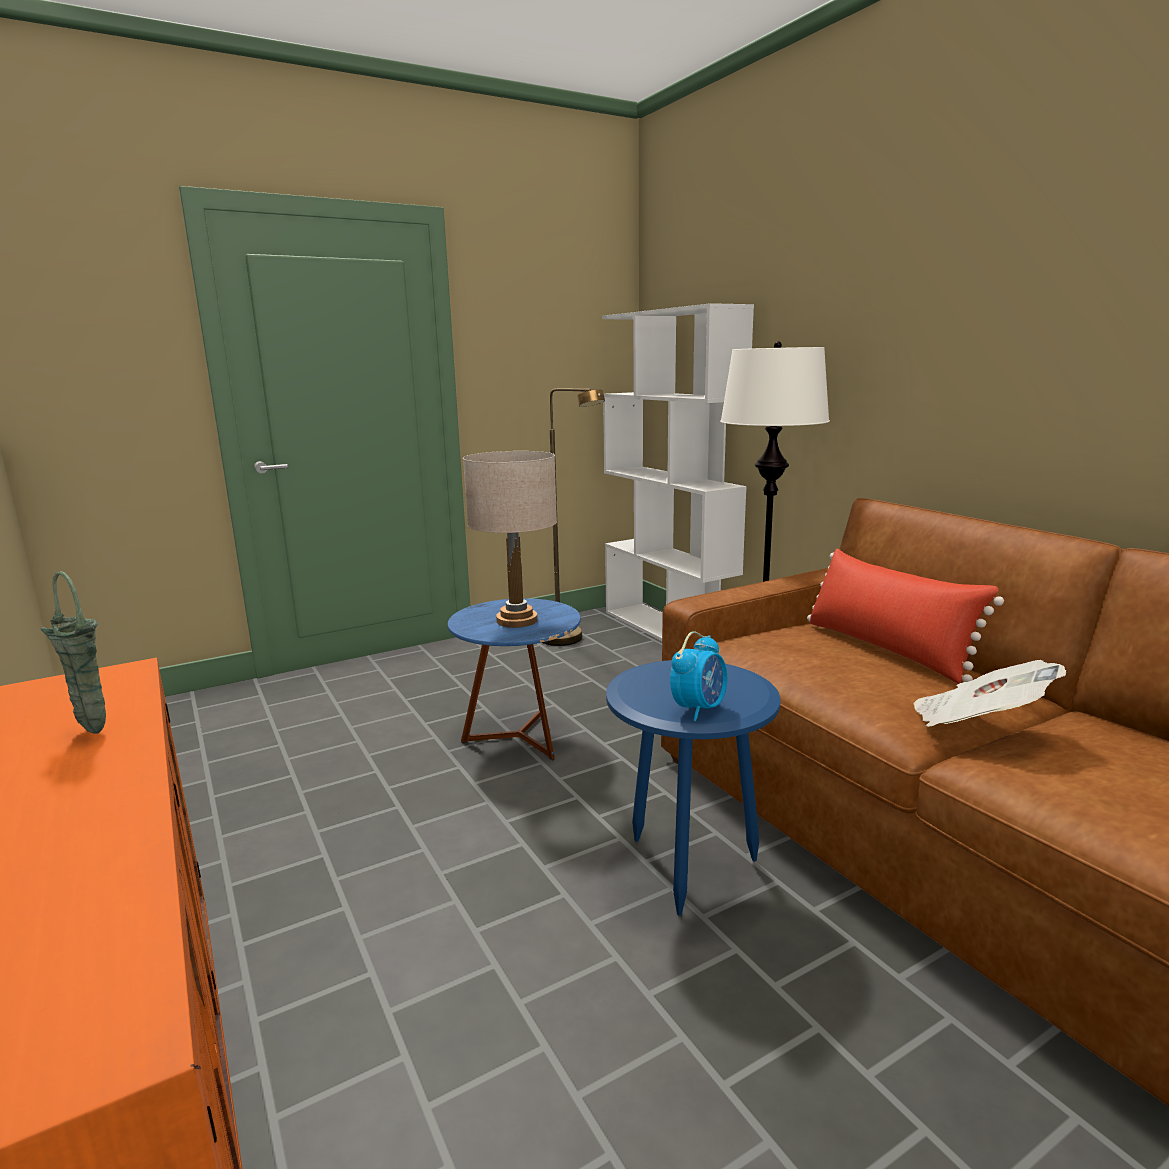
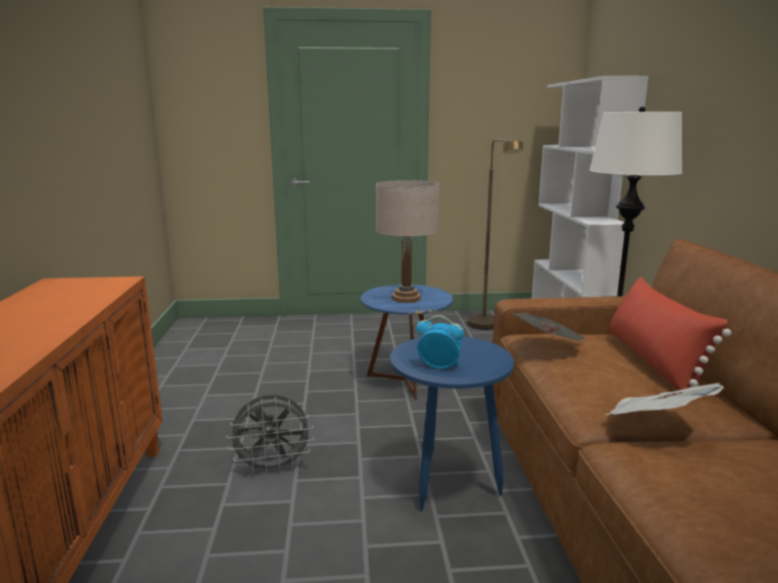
camera: 25 degrees right, 0 degrees up
(91, 730) = (79, 302): green vase -> none
(427, 923) = (273, 468): none -> grey fan
(699, 709) = (439, 366): alarm clock -> alarm clock turned 135 degrees counterclockwise
(771, 654) = (549, 347): none -> newspaper

